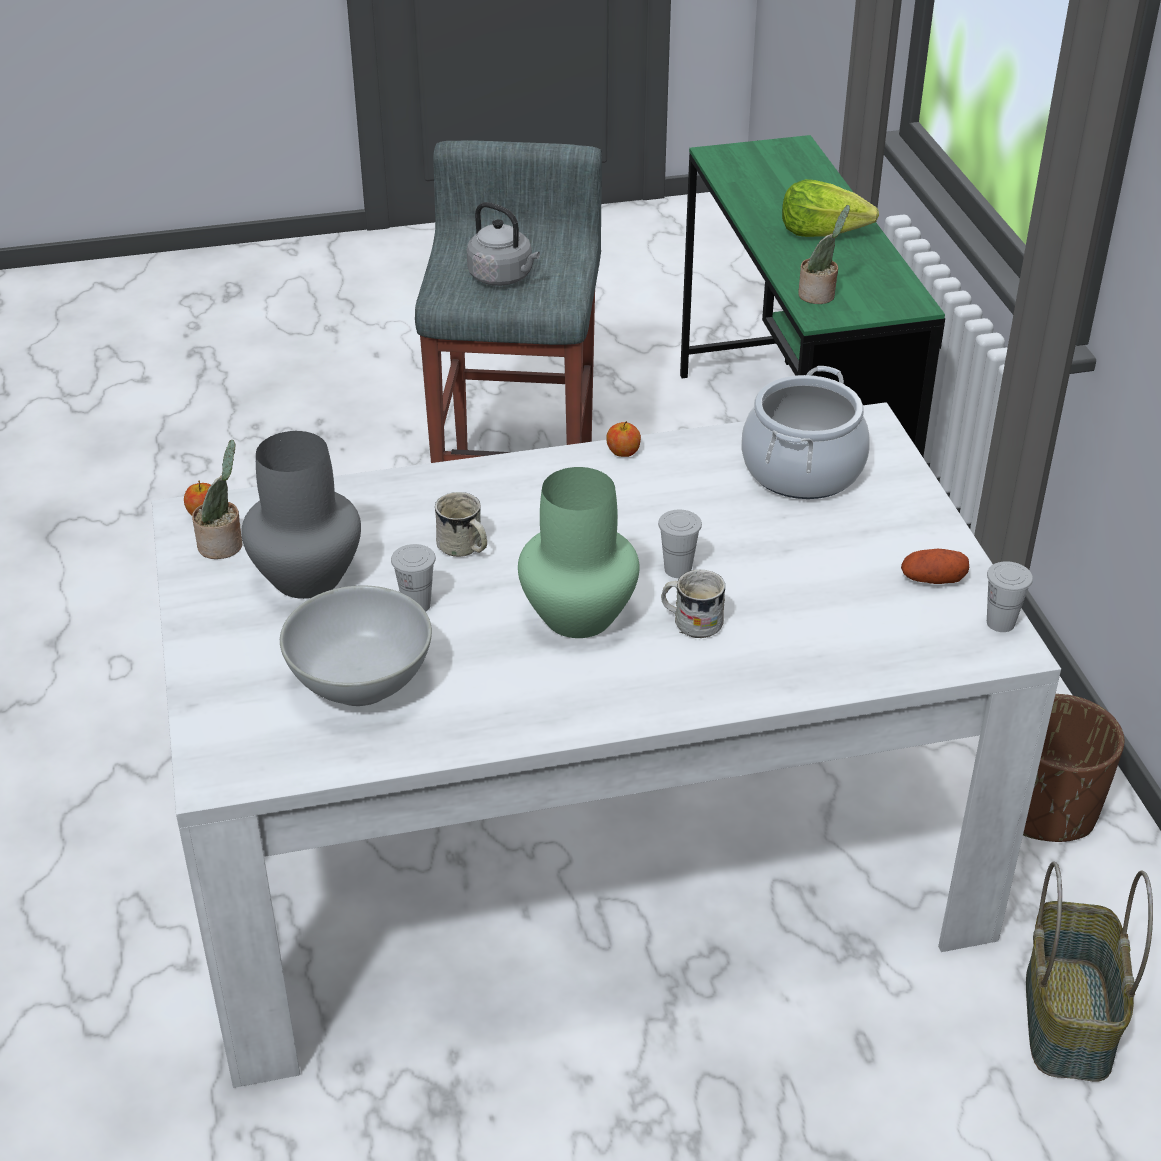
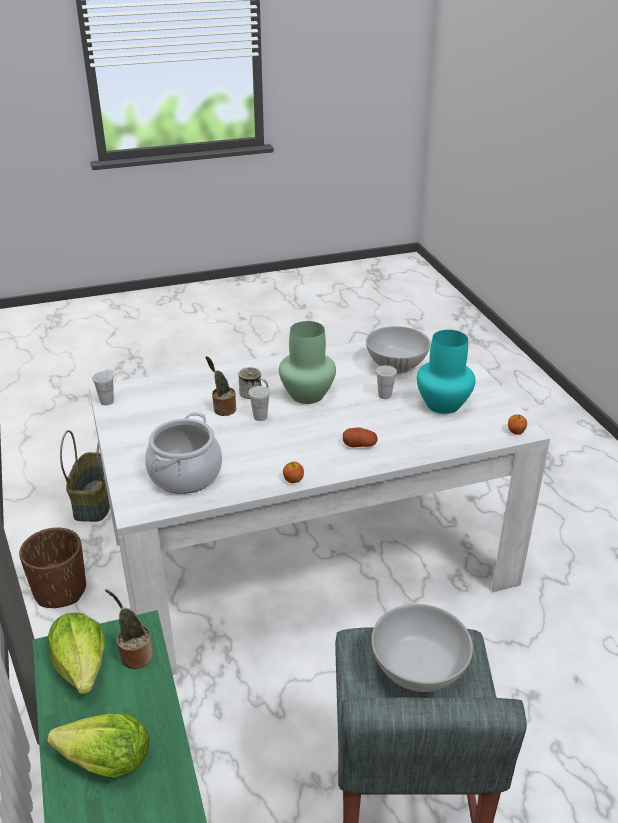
camera: 175 degrees right, 5 degrees down
(223, 545) = (494, 416): potted plant -> potted plant (223, 409)
(308, 578) = (442, 404): grey vase -> turquoise vase
(464, 549) = (370, 421): white mug -> none
(503, 277) = (417, 671): grey kettle -> white bowl
(874, 290) = (82, 666): none -> lettuce
(932, 579) = (131, 418): potato -> potato (359, 445)

